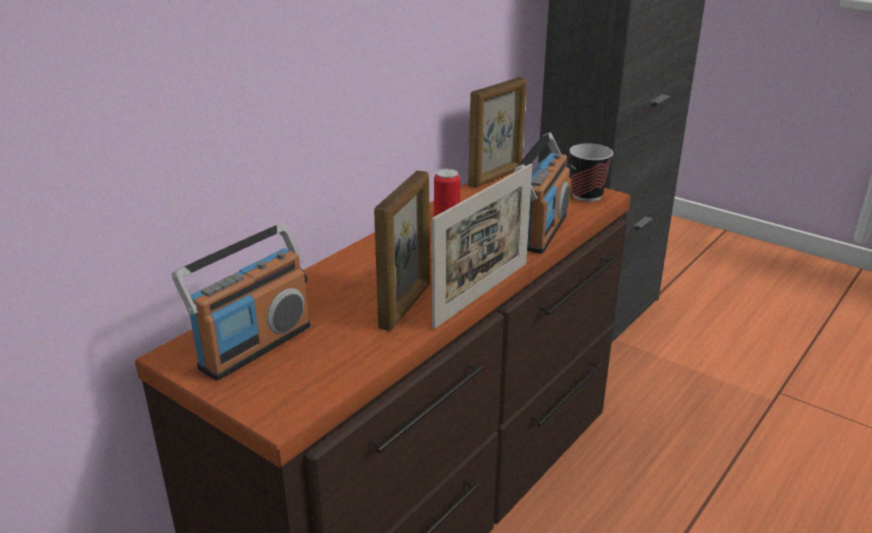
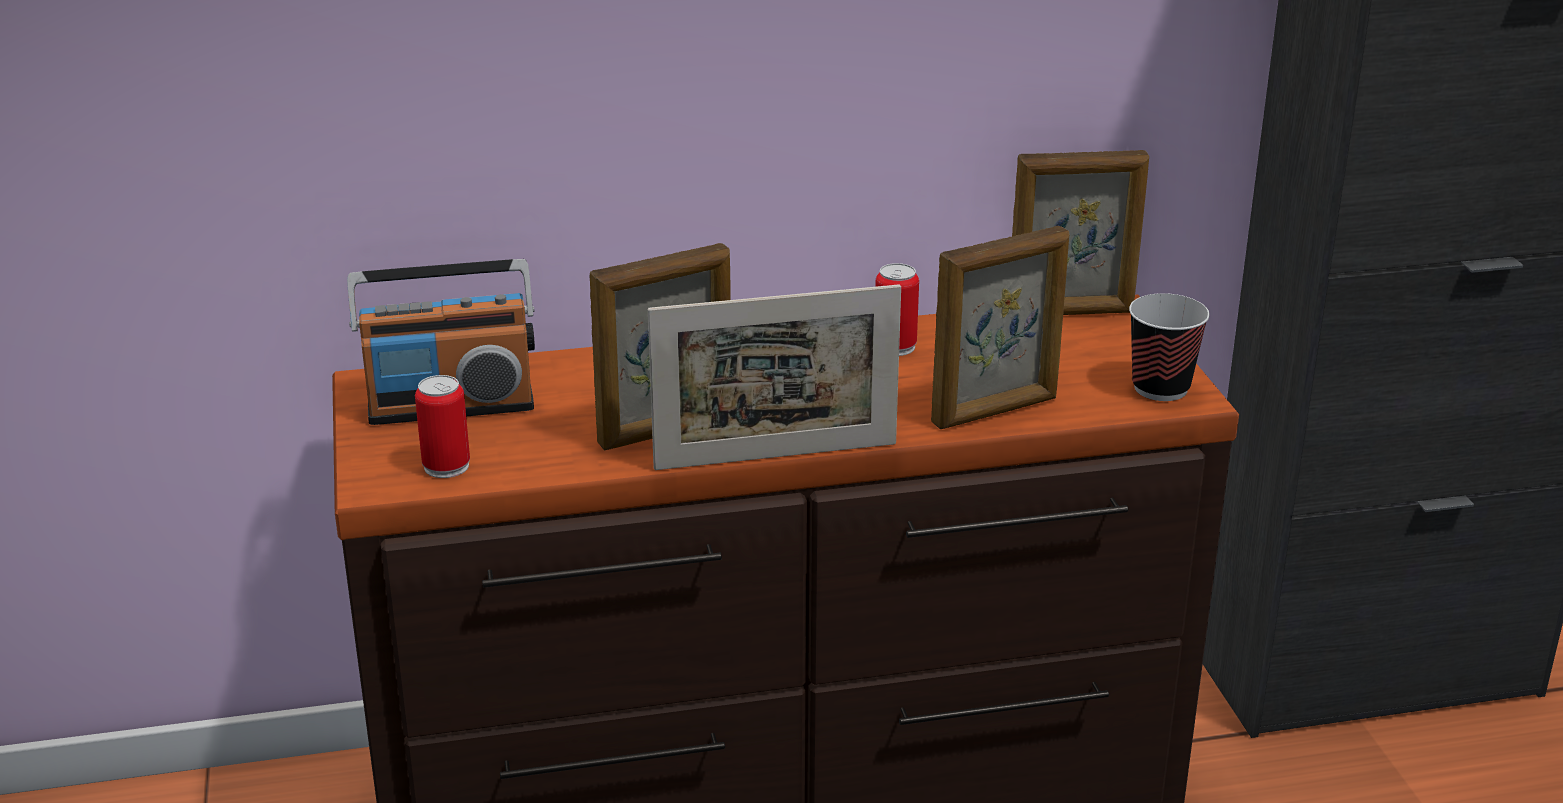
camera: 40 degrees right, 0 degrees up
(309, 383) = (446, 466): none -> can
(541, 231) = (996, 411): radio -> picture frame

